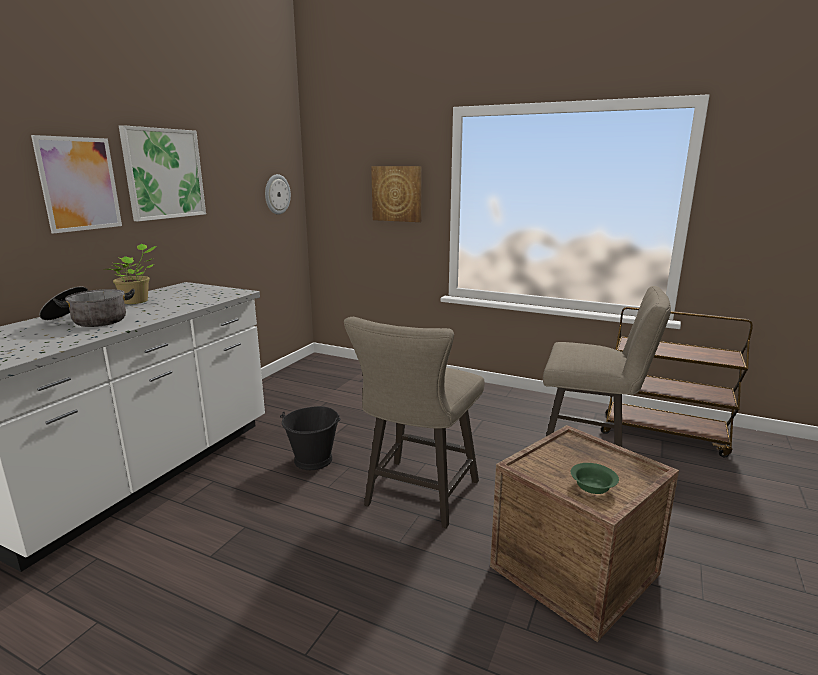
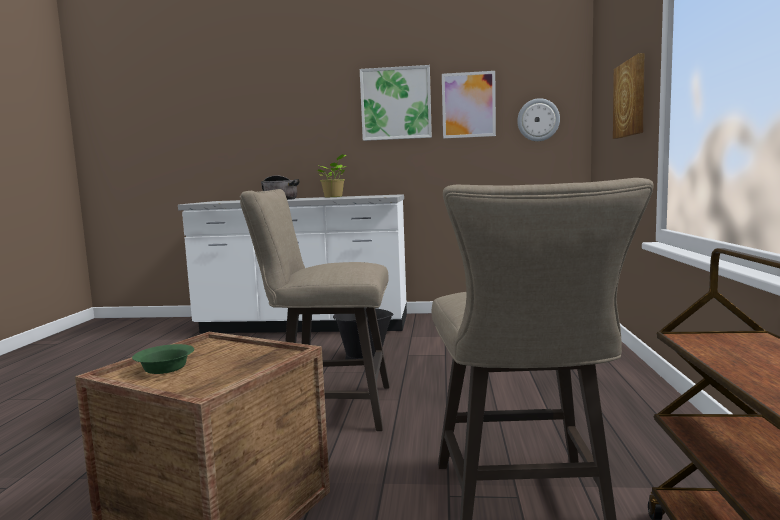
camera: 70 degrees right, 10 degrees down
(79, 184) = (325, 113): picture -> picture (468, 105)

